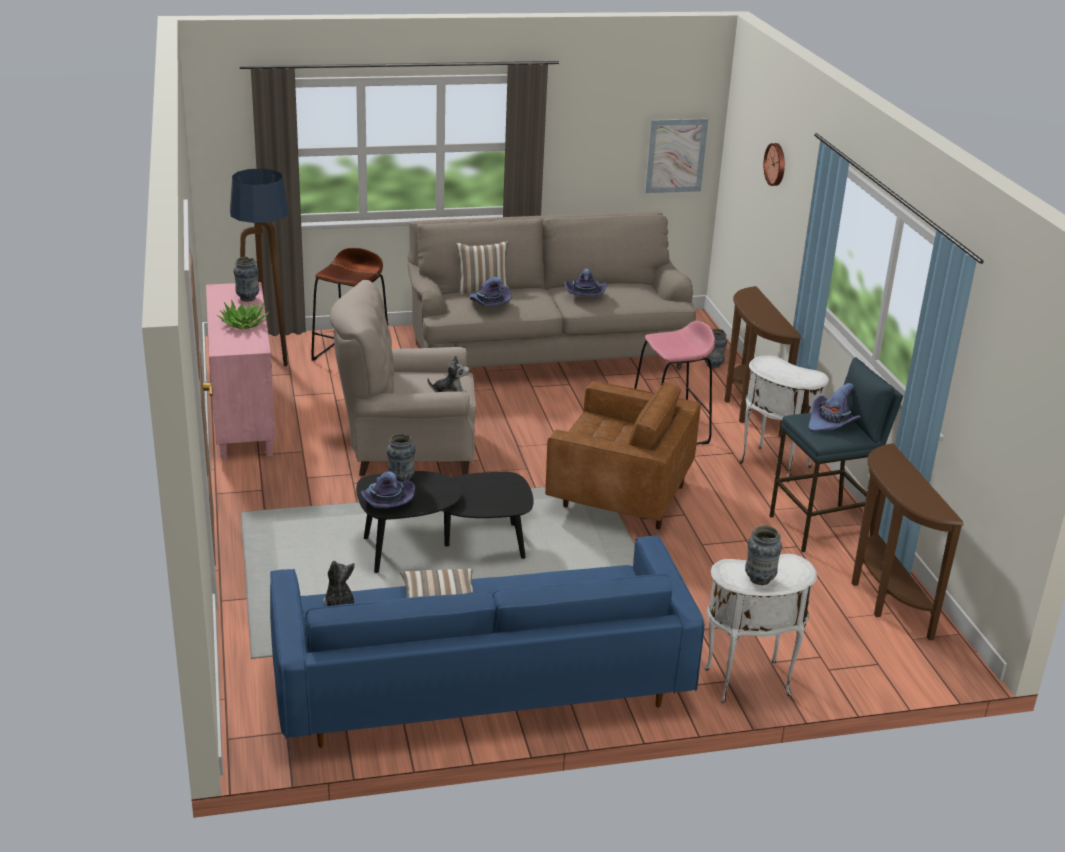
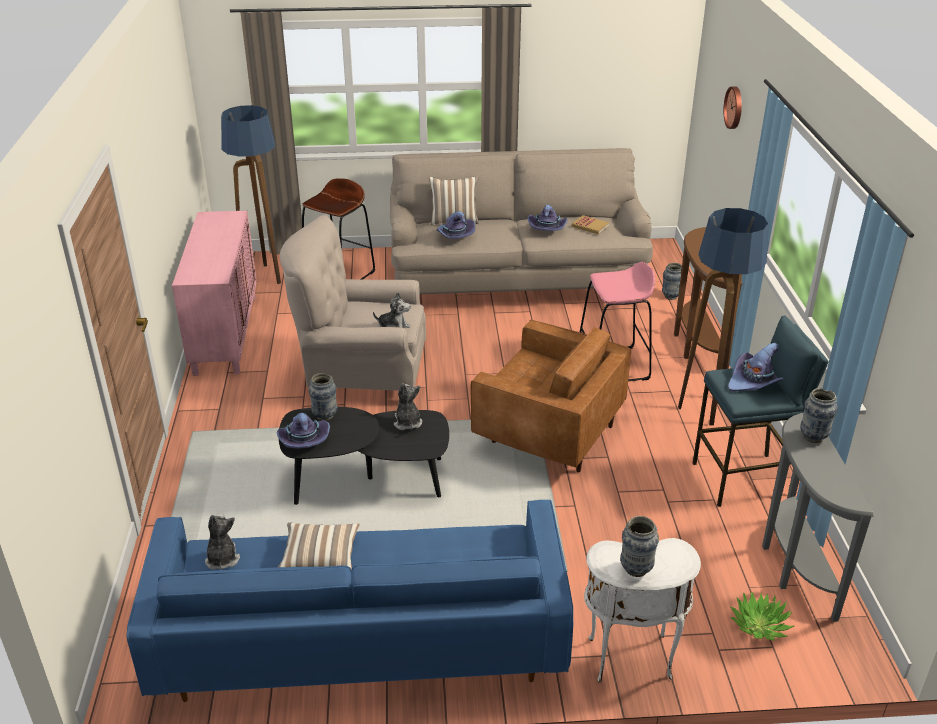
camera: 10 degrees right, 5 degrees up
(244, 324) = (215, 252): potted plant -> potted plant (759, 625)
(247, 298) = (228, 226): vase -> vase (813, 437)
(486, 483) = (407, 422): none -> plush toy
(628, 291) = (590, 226): none -> book
(675, 155) = (648, 95): picture -> none
(773, 466) = (707, 407): white side table -> floor lamp
(883, 598) = (792, 567): brown console table -> grey console table

